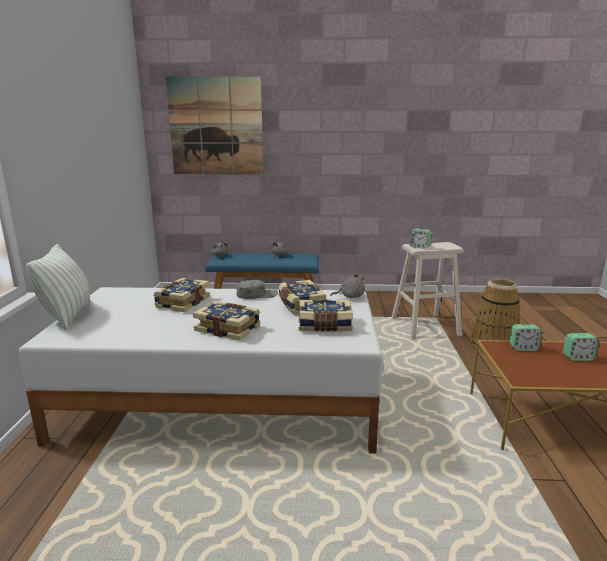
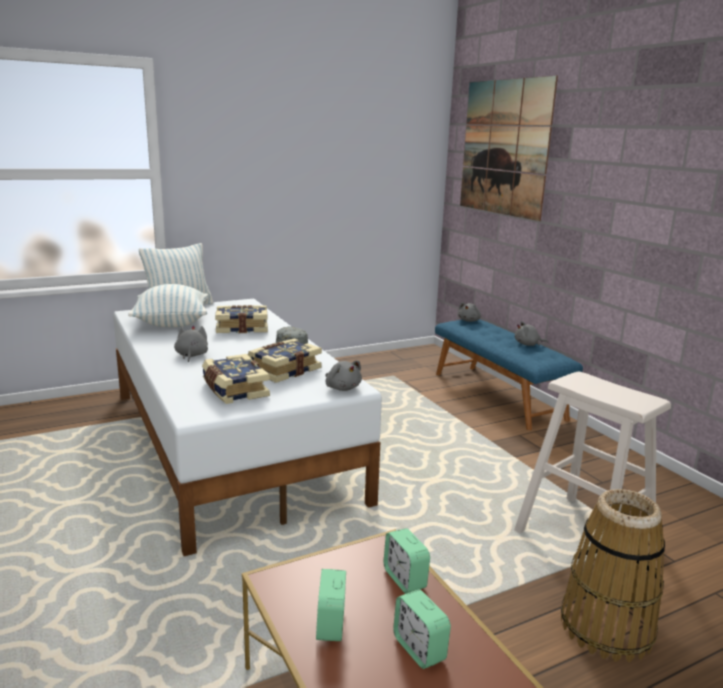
camera: 60 degrees right, 0 degrees up
(123, 325) = (172, 323): none -> pillow
(228, 329) = (191, 355): book -> grey plush toy
(419, 247) = (581, 382): alarm clock -> alarm clock (331, 624)

